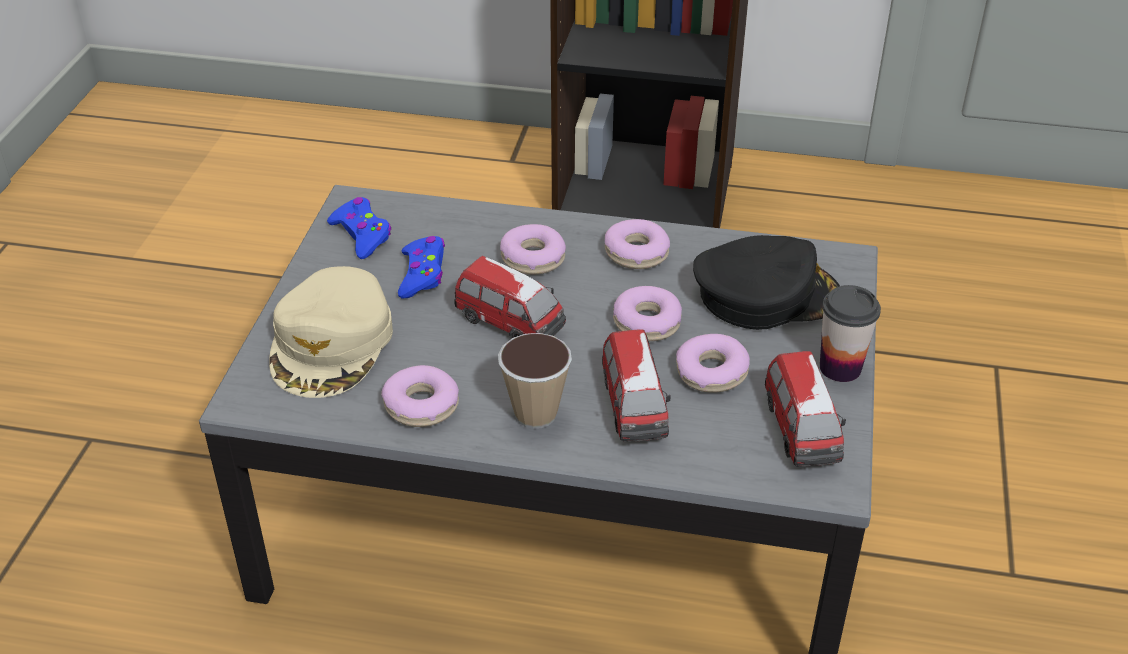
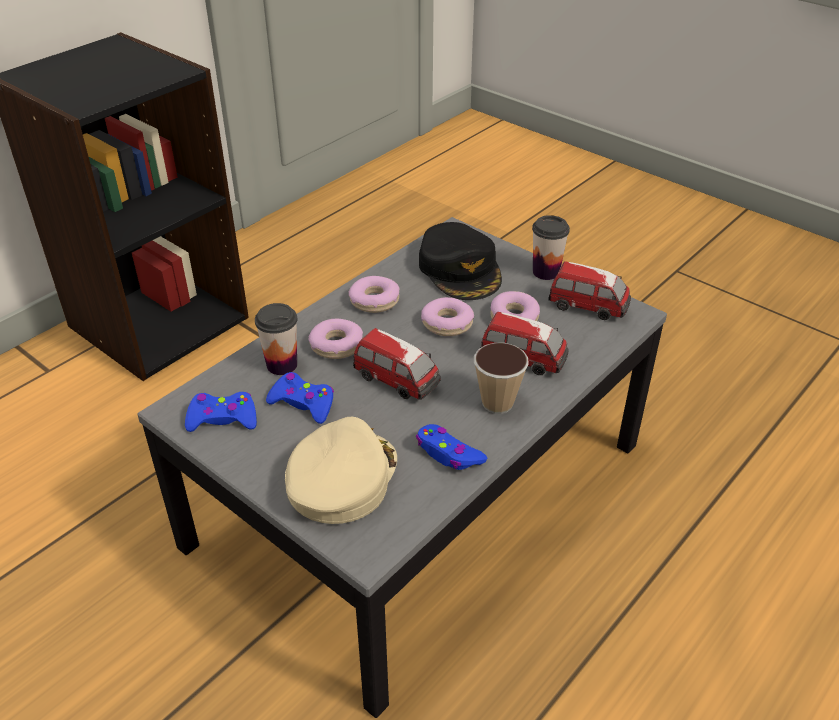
camera: 60 degrees left, 0 degrees up
(332, 343) = (341, 478): beige cap -> beige cap turned 105 degrees counterclockwise
(421, 405) = (448, 454): donut -> blue game controller
(470, 236) = (282, 365): none -> cup
(511, 323) = (397, 381): toy car -> toy car turned 60 degrees clockwise
(766, 294) = (460, 269): black cap -> black cap turned 135 degrees clockwise

